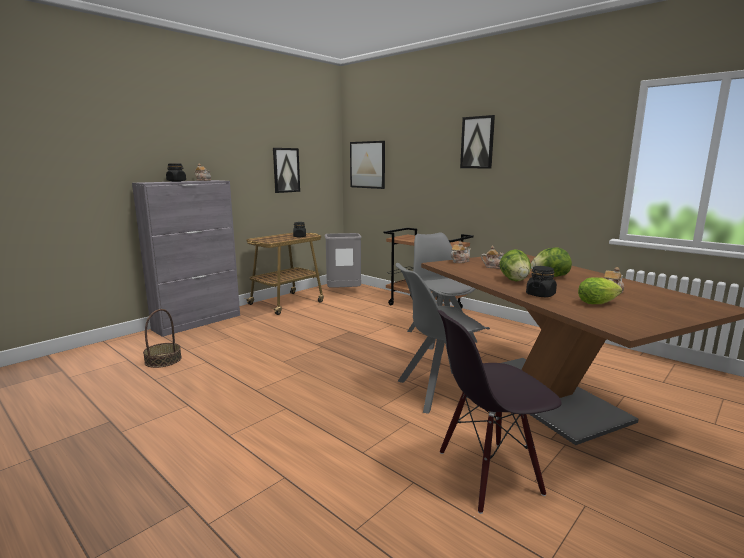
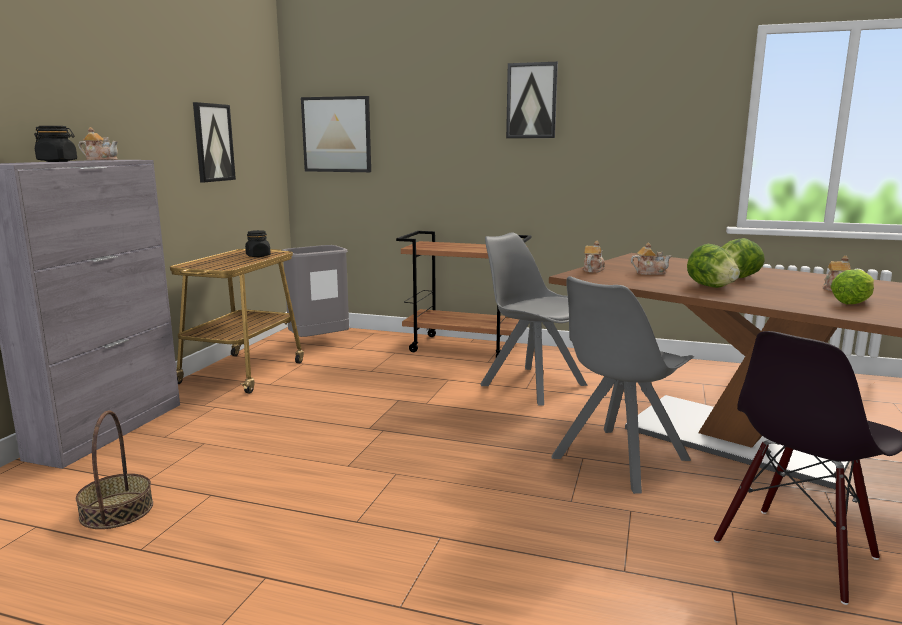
camera: 25 degrees left, 0 degrees up
(540, 295) = (778, 300): black jar -> none

